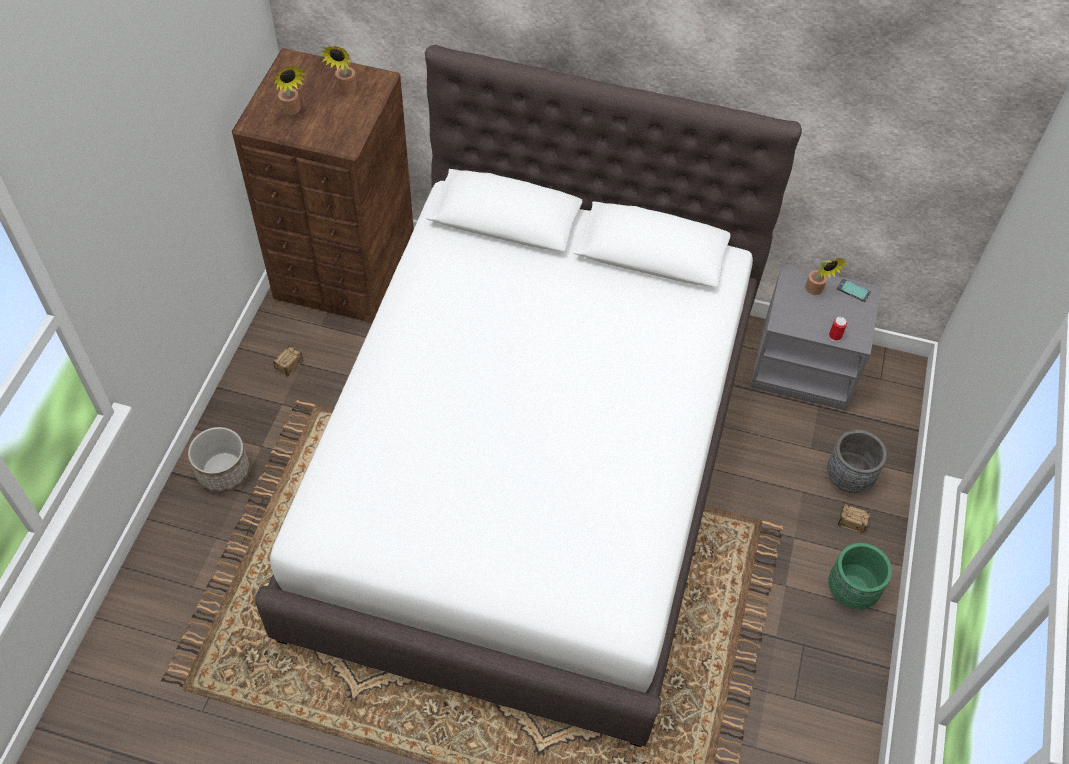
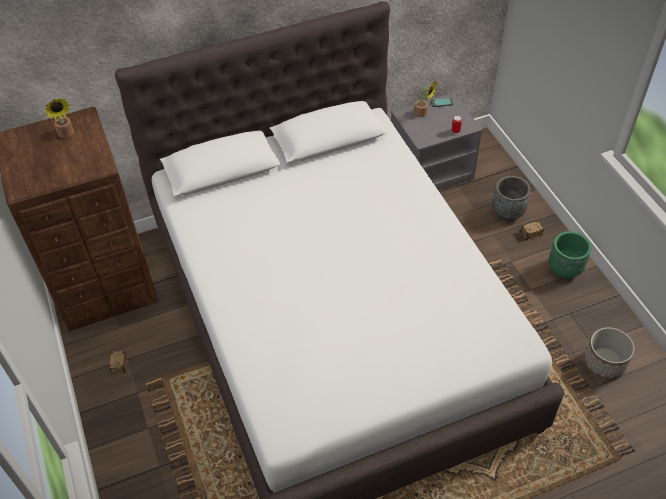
camera: 35 degrees left, 5 degrees down
(224, 472) = (137, 462): planter -> planter (604, 363)
(292, 110) = (41, 167): potted plant -> none

